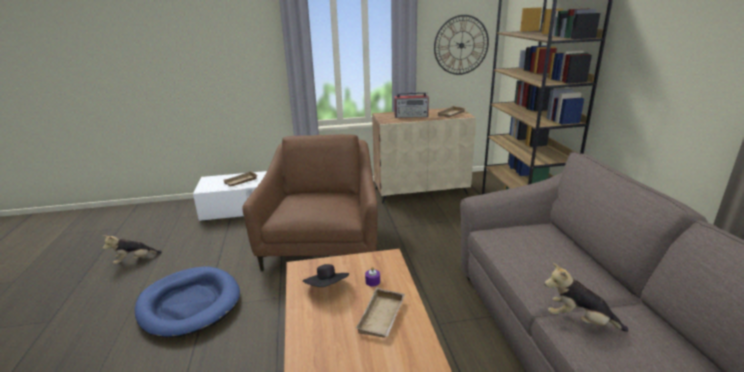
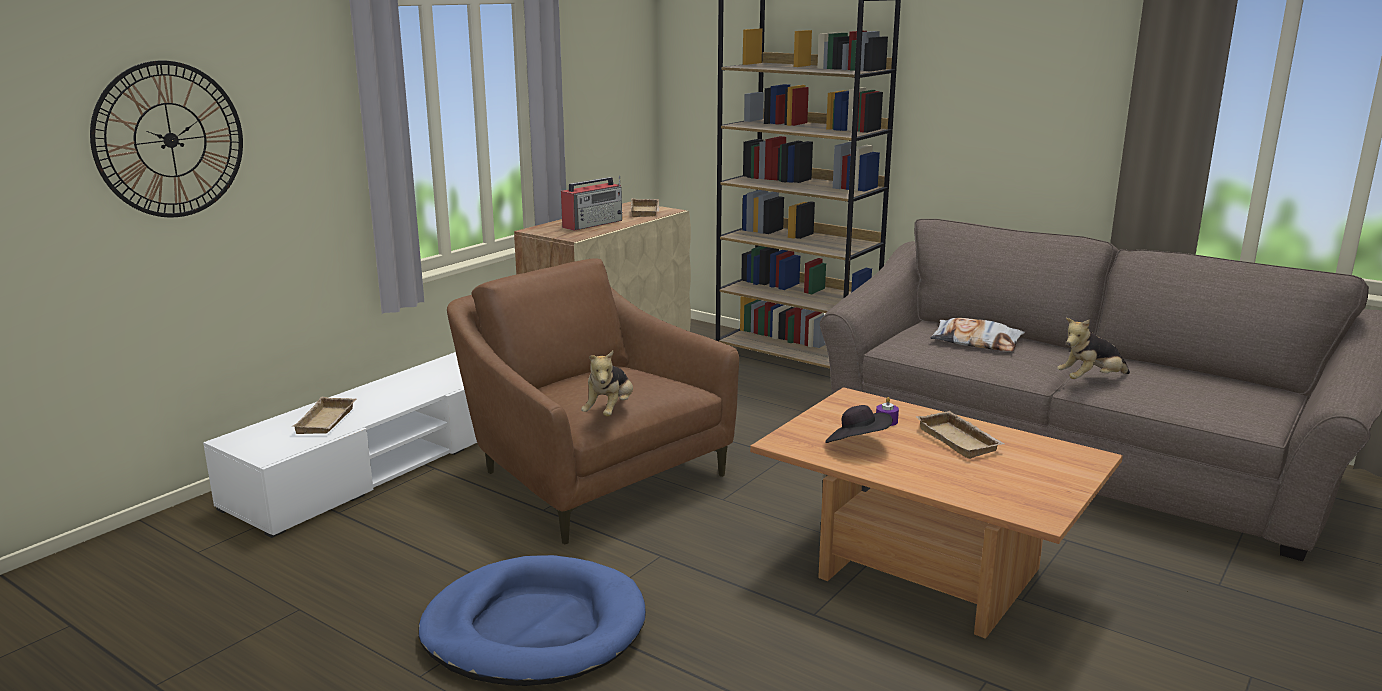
camera: 45 degrees left, 5 degrees down
(134, 260) = (265, 641): plush toy -> plush toy (610, 411)
(461, 45) = (609, 93): wall clock -> wall clock (170, 140)
(549, 252) = (976, 342): none -> pillow

